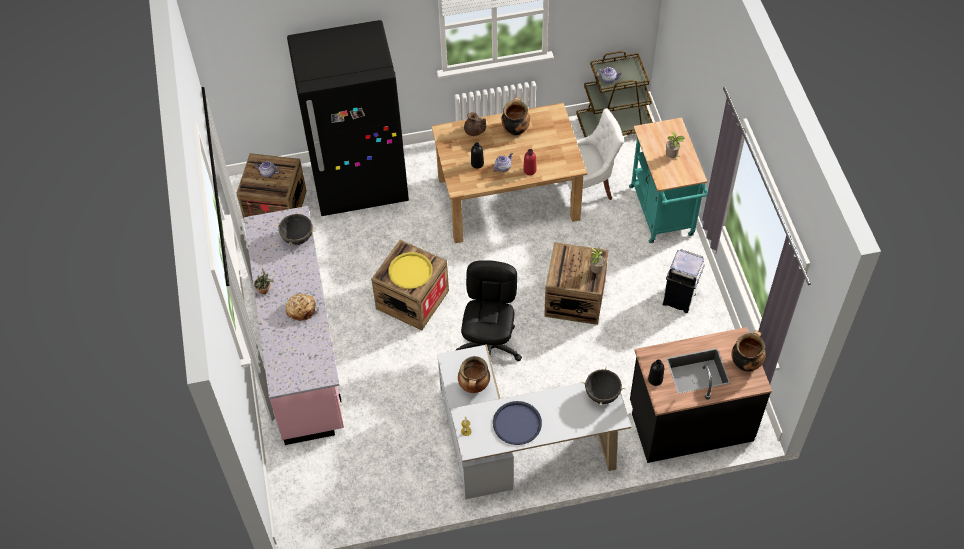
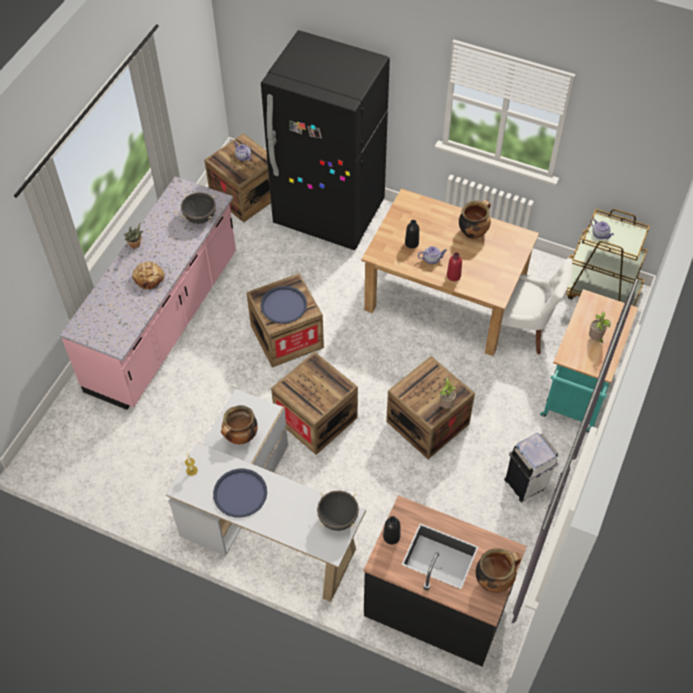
camera: 35 degrees right, 0 degrees up
(410, 271) = (283, 305): yellow tray -> blue tray
(474, 131) = (434, 214): brown teapot -> none
(490, 347) = (316, 418): black office chair -> crate

